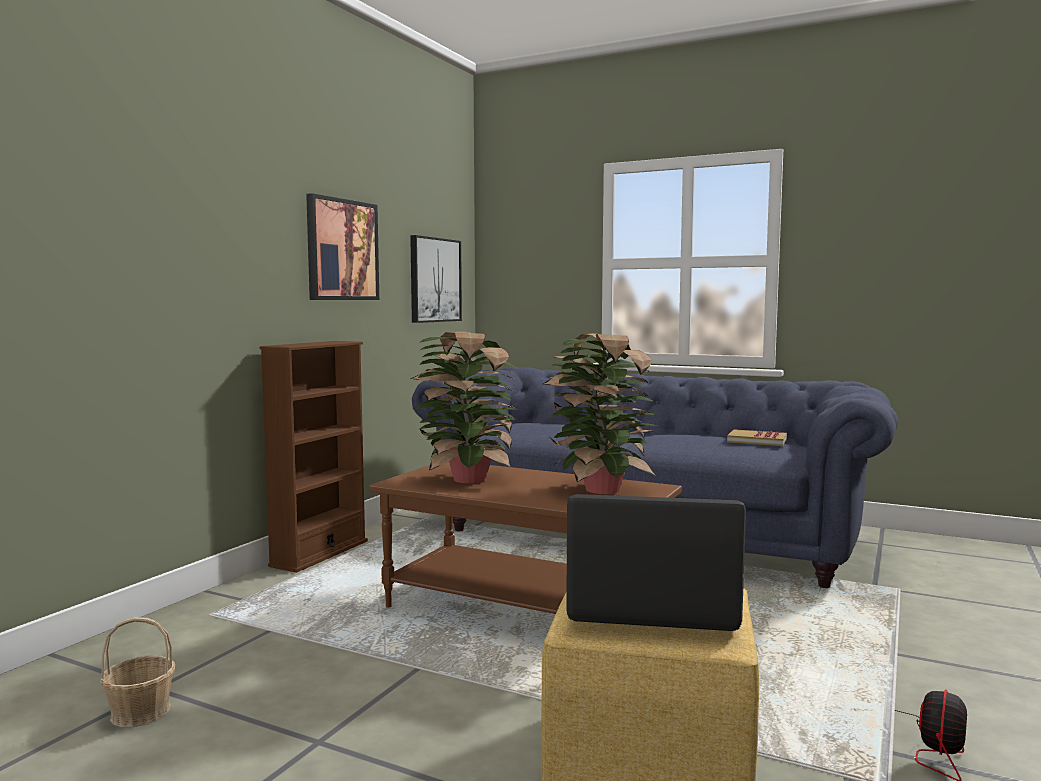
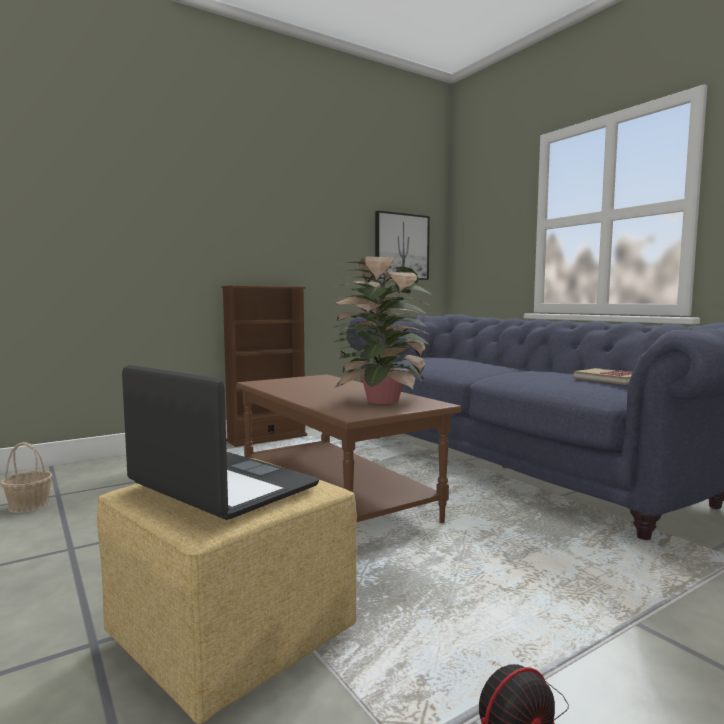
camera: 30 degrees right, 0 degrees up
(342, 250) = (303, 220): picture -> none
(466, 479) = (305, 385): potted plant -> none

